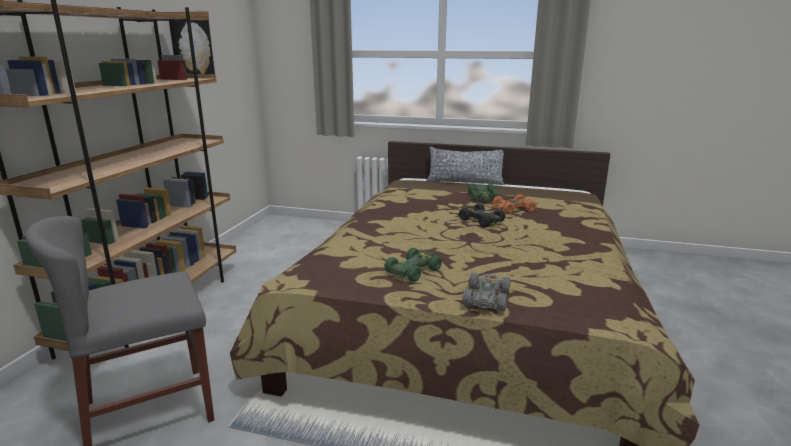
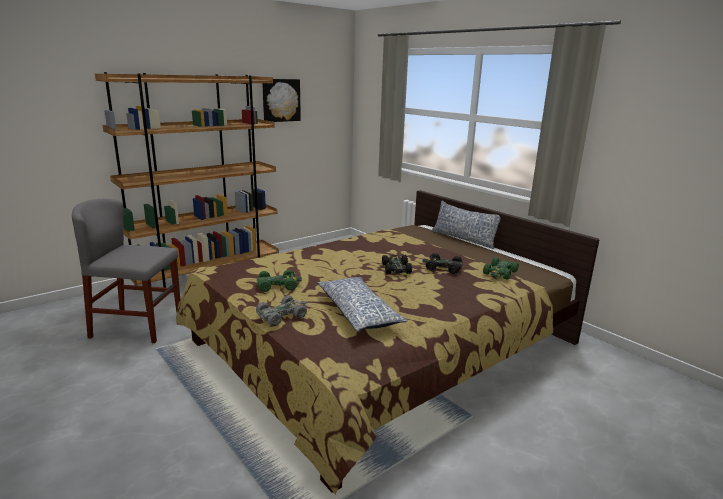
camera: 35 degrees right, 0 degrees up
(482, 197) = (440, 253): green toy car -> green toy car (500, 273)
(513, 209) = (442, 268): orange toy car -> black toy car
(539, 268) = (358, 312): none -> pillow

